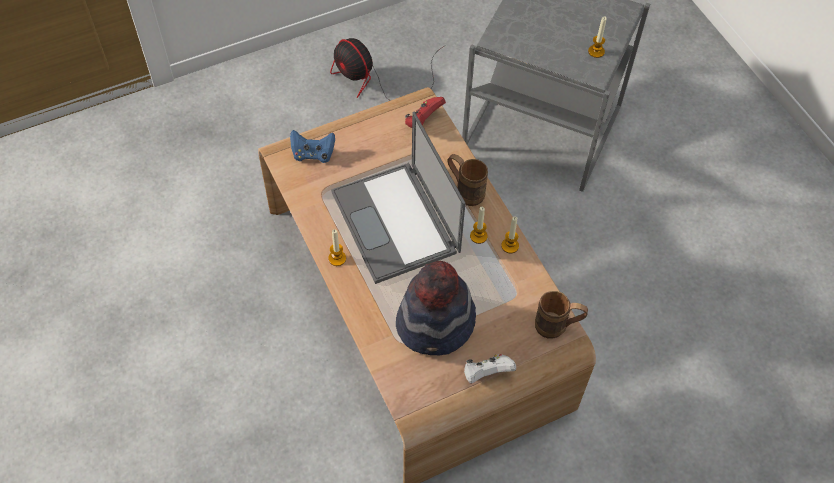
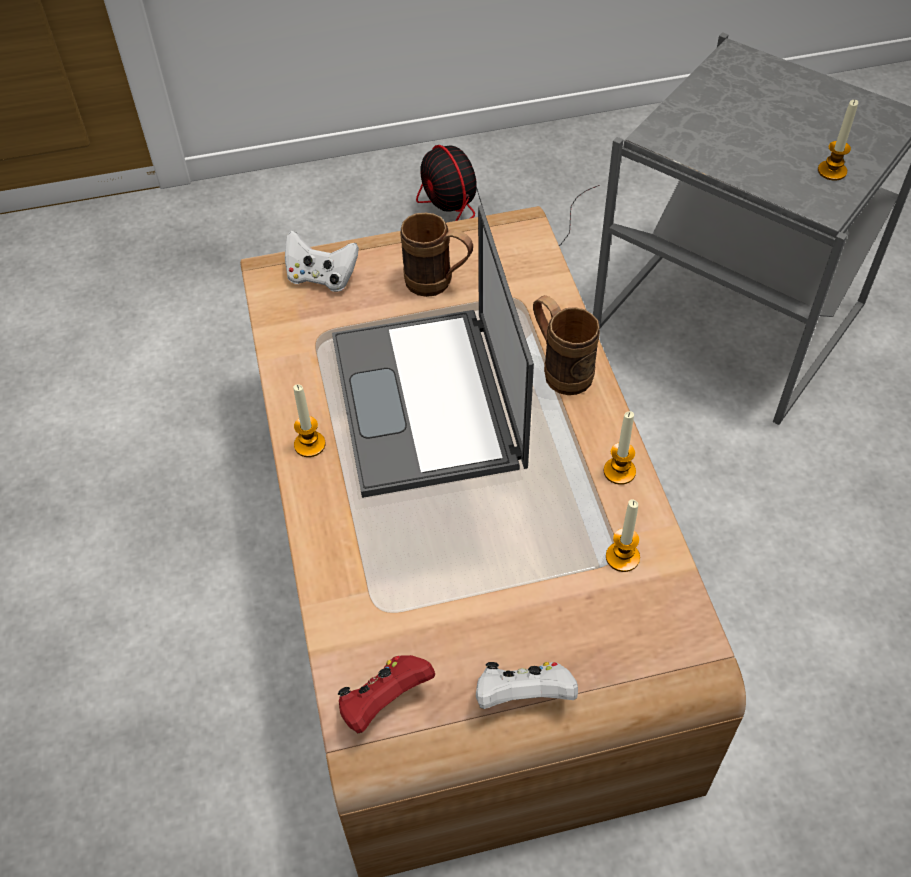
camera: 15 degrees right, 5 degrees down
(313, 154) = (321, 277): blue game controller -> white game controller
(423, 120) = (516, 252): red game controller -> red game controller (384, 702)
(436, 324) = (452, 586): hat -> none
(478, 236) = (566, 446): candle -> candle (622, 557)
(557, 327) = (679, 632): brown mug -> brown mug (438, 284)

